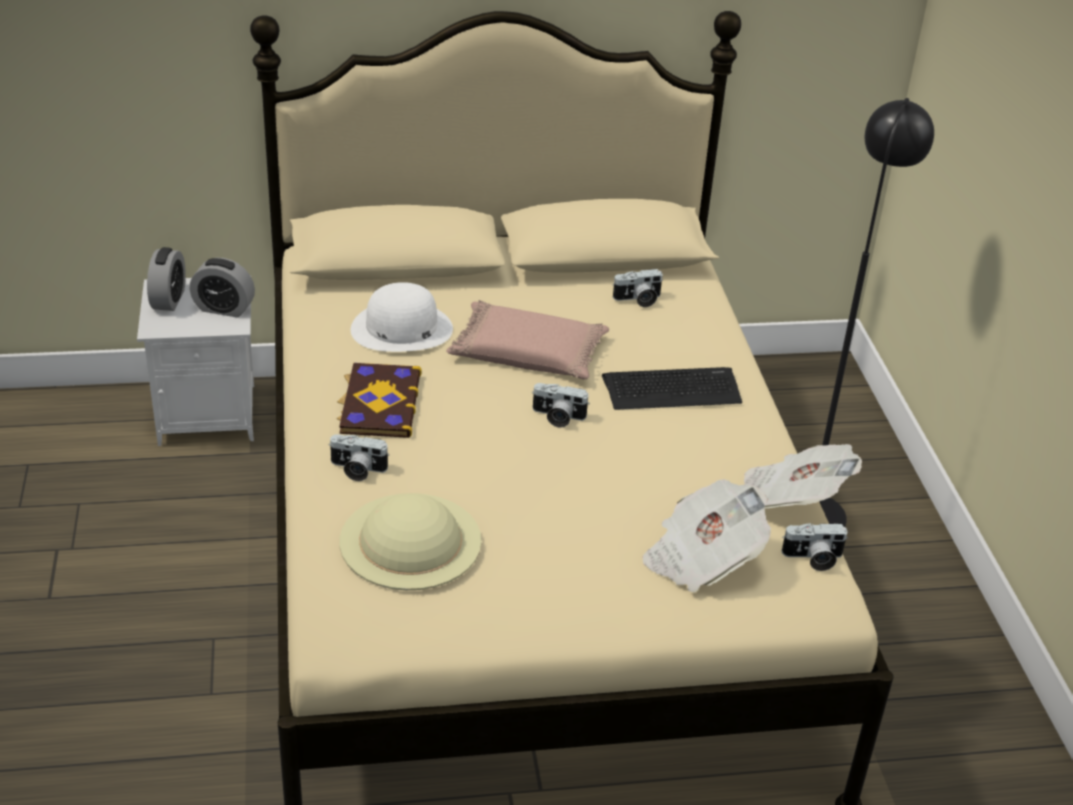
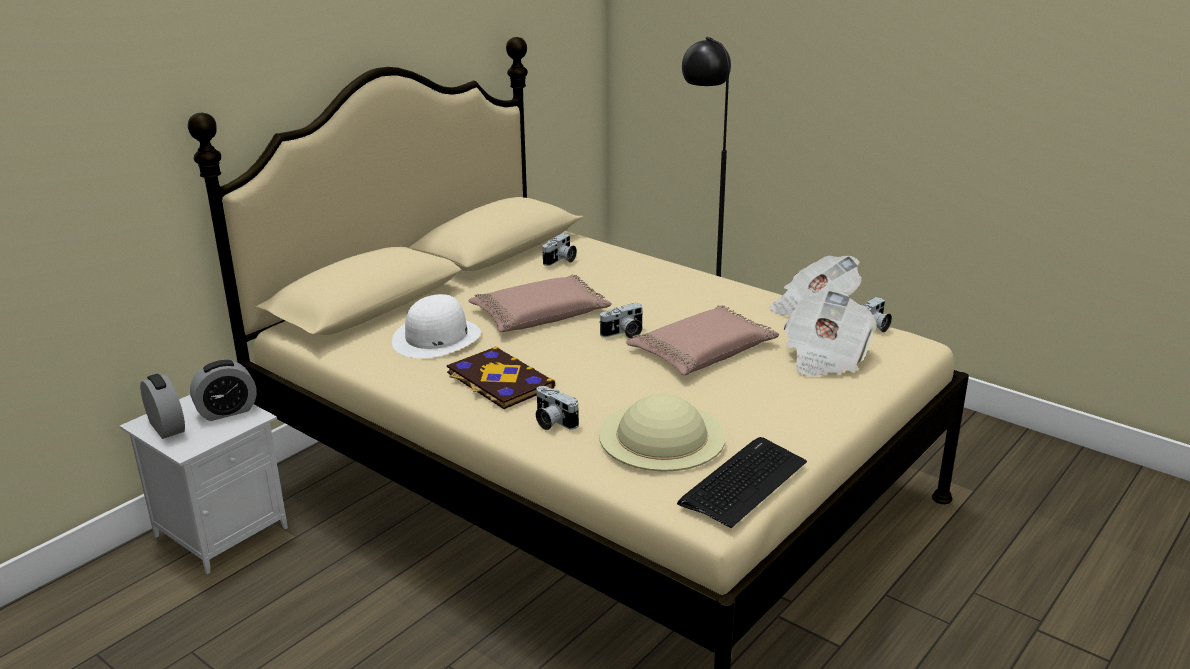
camera: 40 degrees left, 10 degrees down
(357, 470) = (552, 422): camera -> camera turned 75 degrees clockwise
(604, 477) = (703, 349): none -> beige pillow
(672, 390) = (661, 292): keyboard -> keyboard (743, 482)

